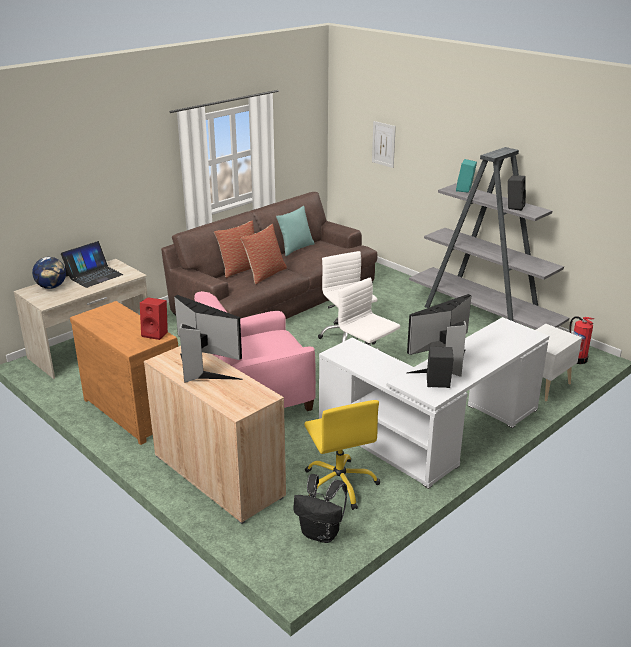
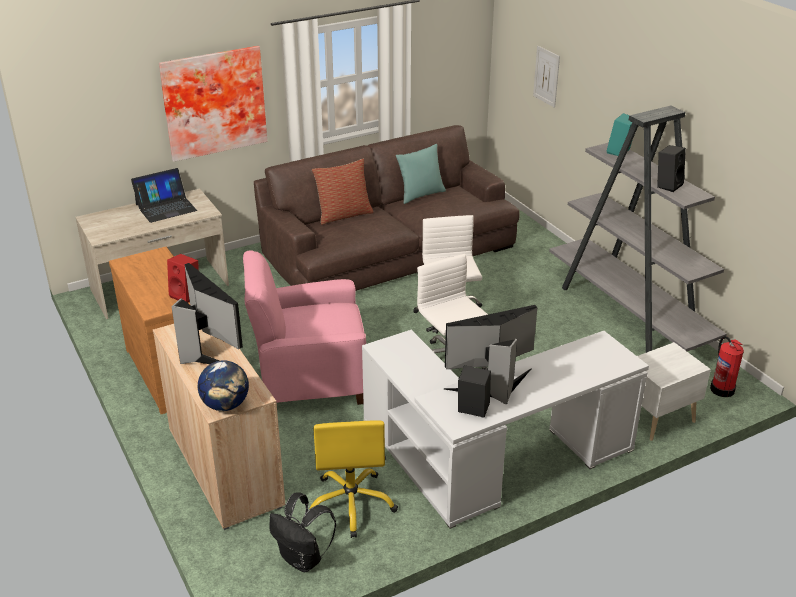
camera: 15 degrees right, 5 degrees up
(52, 287) = (115, 217): globe -> globe (226, 405)
(124, 181) = (213, 102): none -> picture
(265, 274) = (366, 226): pillow -> none

